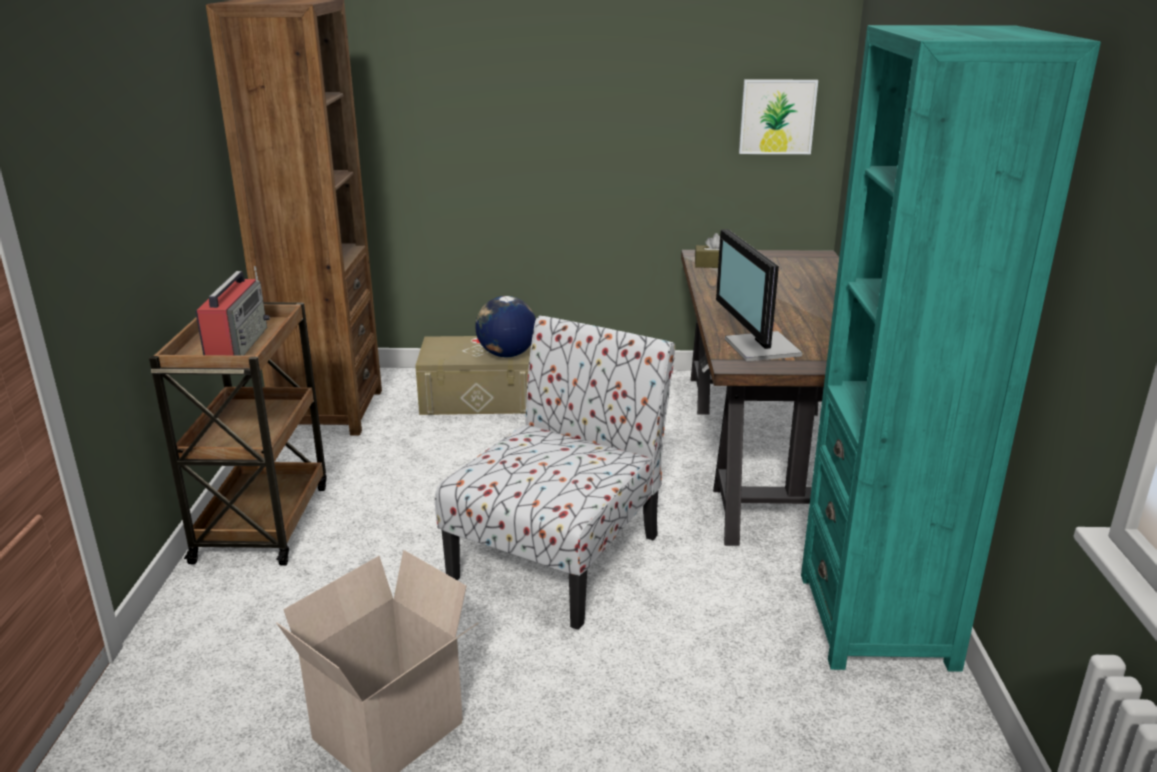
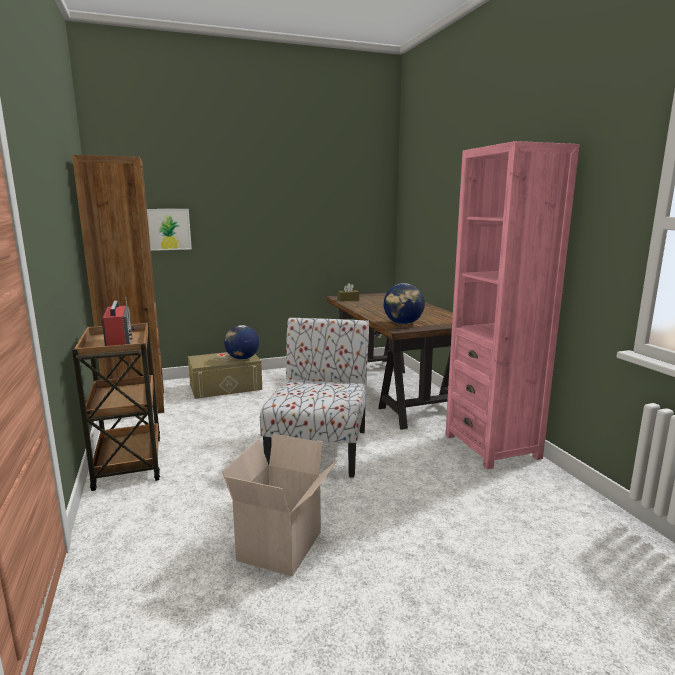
camera: 20 degrees left, 10 degrees down
(759, 348) = (403, 323): monitor -> globe
(777, 117) = (364, 228): picture -> picture (169, 229)
(876, 620) = (492, 446): turquoise bookcase -> pink bookcase

